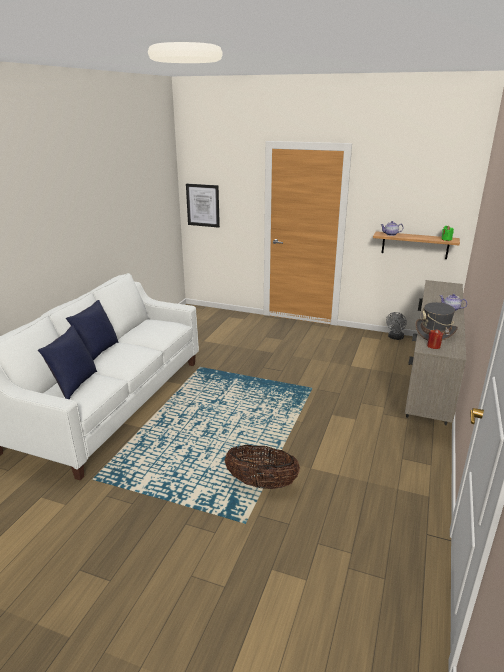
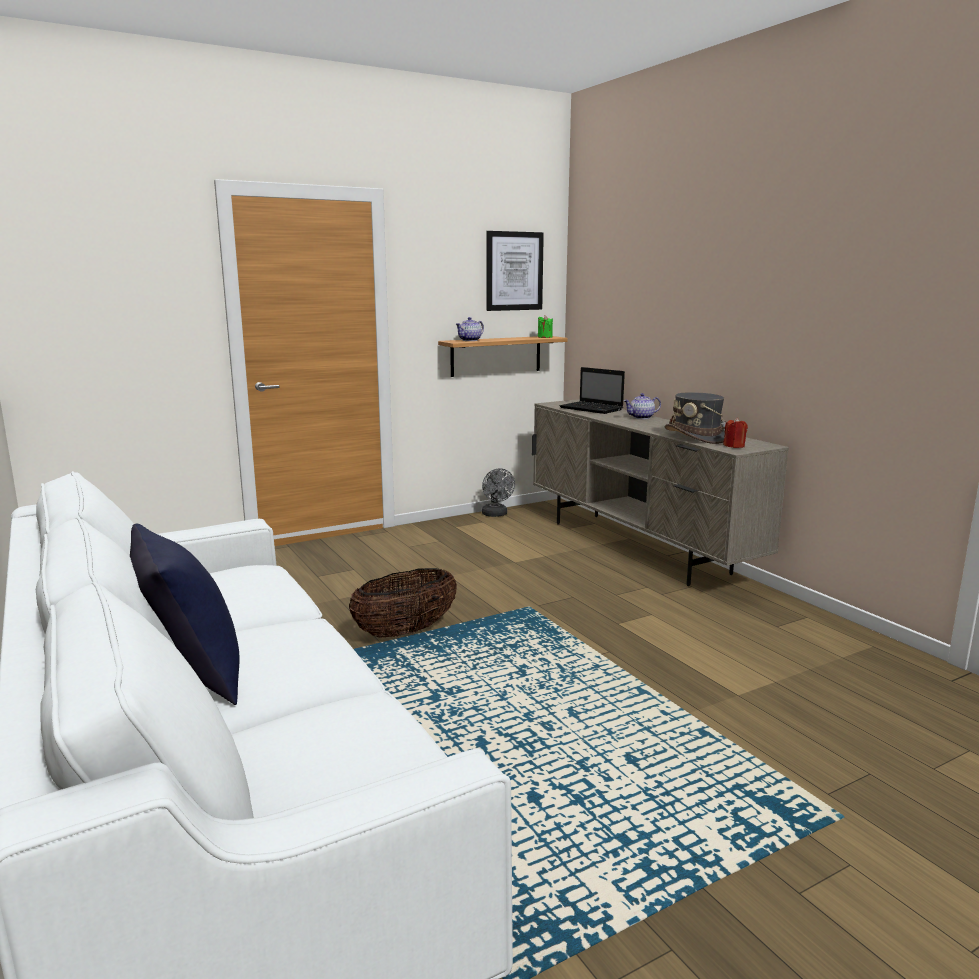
camera: 50 degrees left, 10 degrees down
(74, 385) = (311, 755): blue pillow -> none
(203, 205) = (65, 329): picture -> picture (514, 271)
(261, 483) = (740, 754): basket -> basket (405, 631)
(444, 294) = (592, 409): none -> laptop

